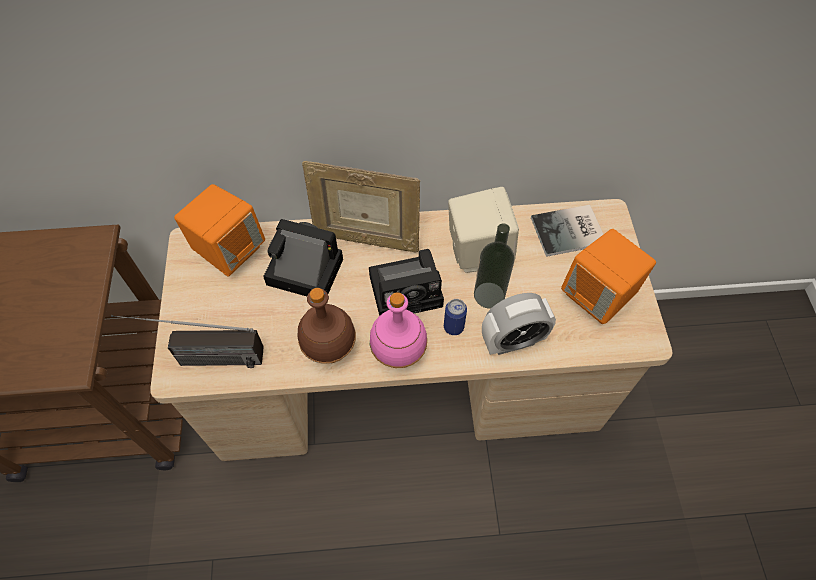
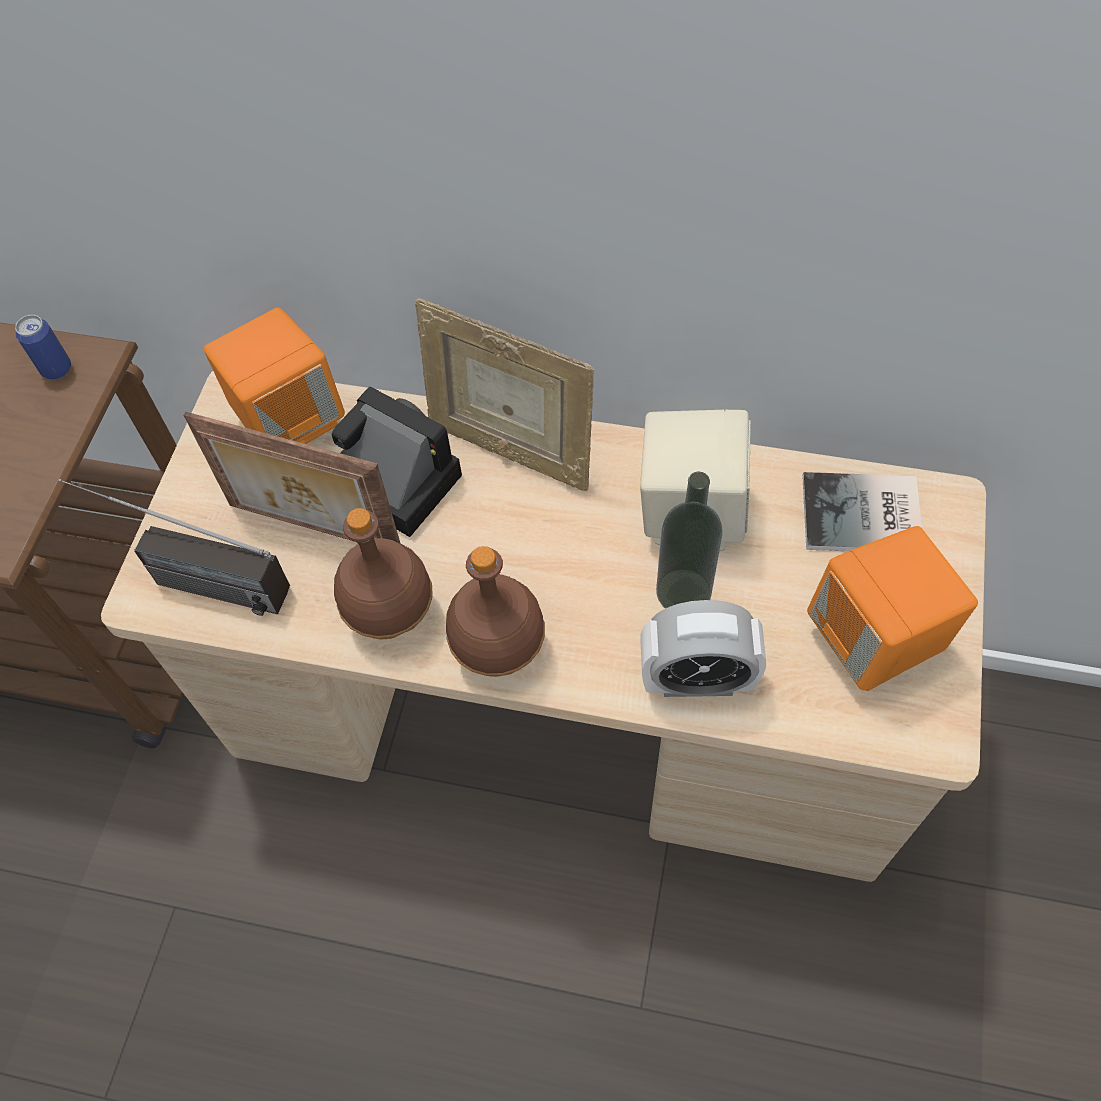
camera: 20 degrees right, 0 degrees up
(266, 311) = (313, 531): none -> picture frame
(399, 352) = (500, 649): pink bottle -> brown bottle
(409, 290) = (551, 551): camera -> none
(453, 327) = (604, 631): can -> can (56, 369)

